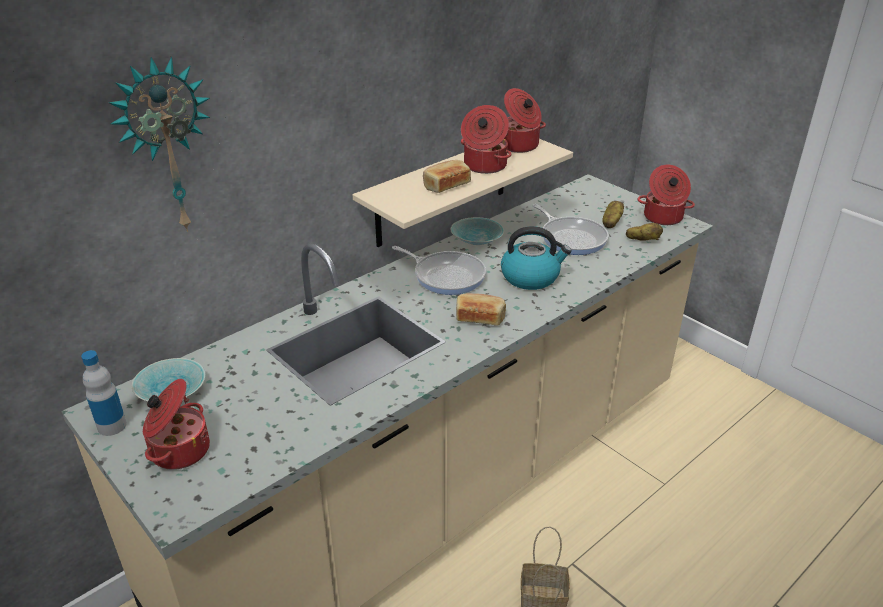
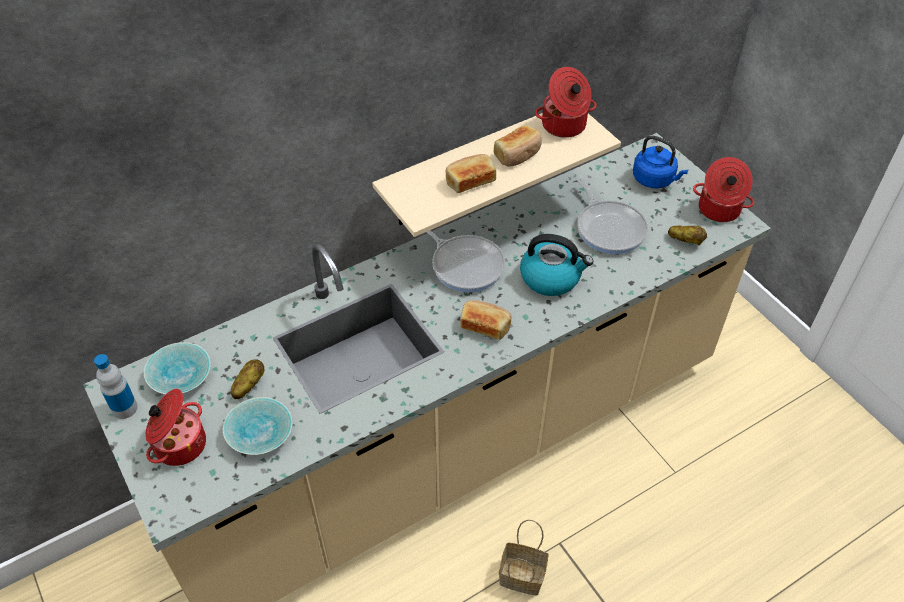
camera: 10 degrees right, 15 degrees up
(166, 147) = (174, 167): wall clock -> none
(475, 239) = (507, 217): turquoise bowl -> turquoise bowl (258, 432)
(484, 166) = (518, 154): cooking pot -> bread
(599, 203) = (655, 179): none -> blue kettle
(611, 223) = (659, 210): potato -> potato (248, 386)

